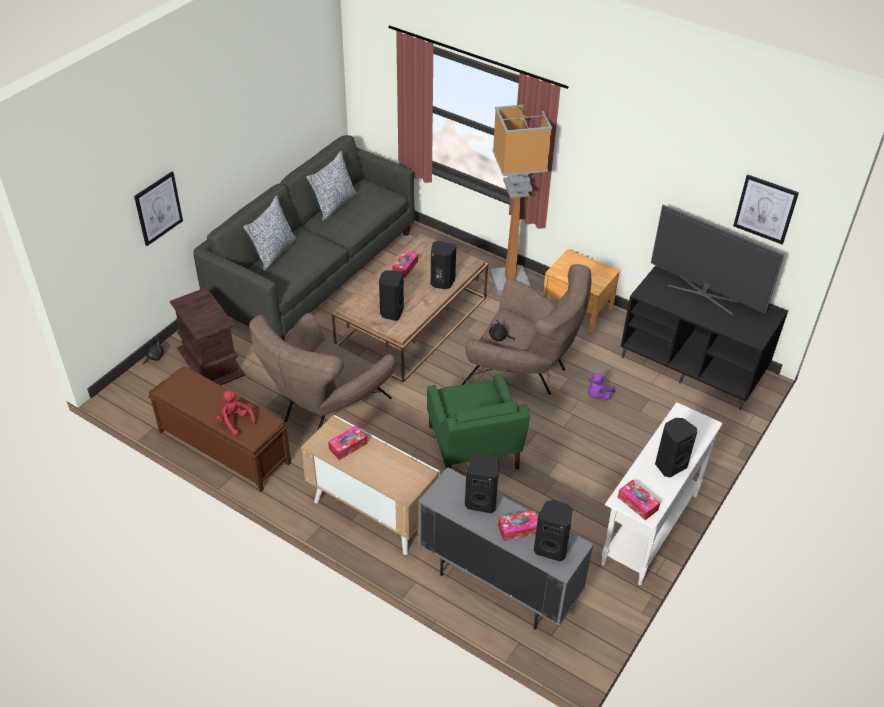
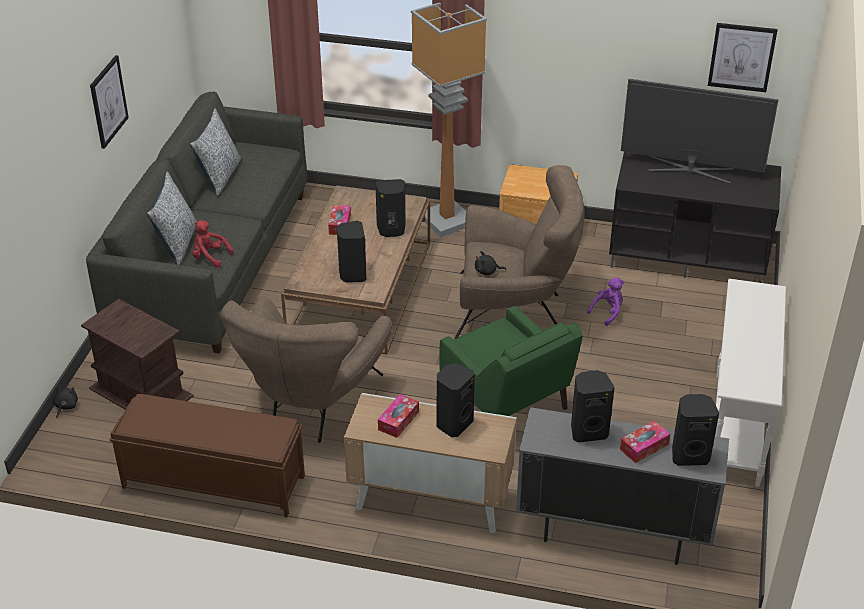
camera: 20 degrees left, 5 degrees down
(158, 208) = (49, 208): picture -> picture (108, 101)
(235, 421) = (239, 436): red plush toy -> red plush toy (210, 257)
(597, 396) = (608, 312): purple plush toy -> purple plush toy turned 150 degrees counterclockwise
(637, 503) = (750, 385): tissue box -> none
(669, 465) = (759, 340): black speaker -> black speaker (453, 423)

